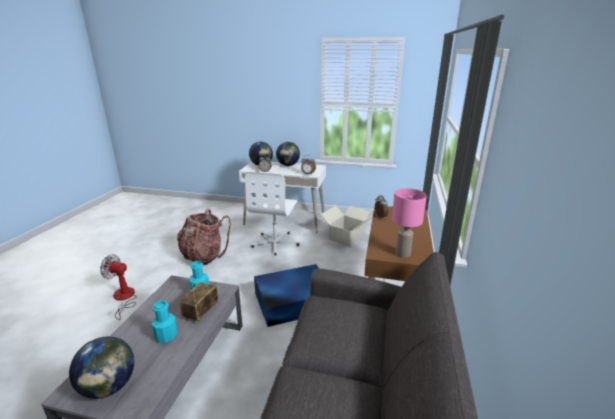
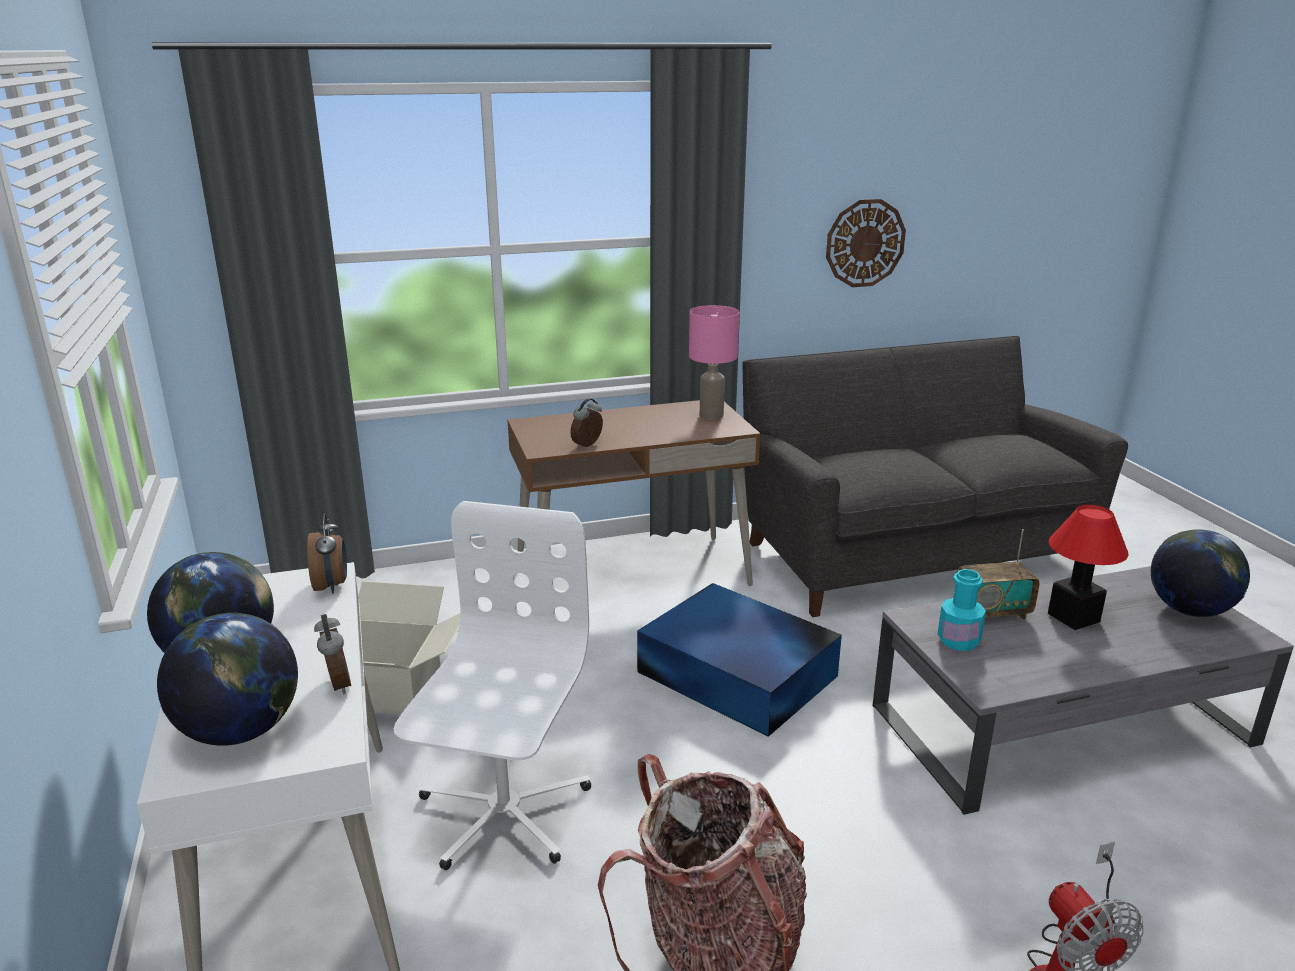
camera: 120 degrees left, 0 degrees up
(166, 336) = (1074, 617): turquoise bottle -> table lamp
(275, 243) = (503, 812): white office chair -> white office chair turned 60 degrees counterclockwise
(519, 242) = (865, 243): none -> wall clock

